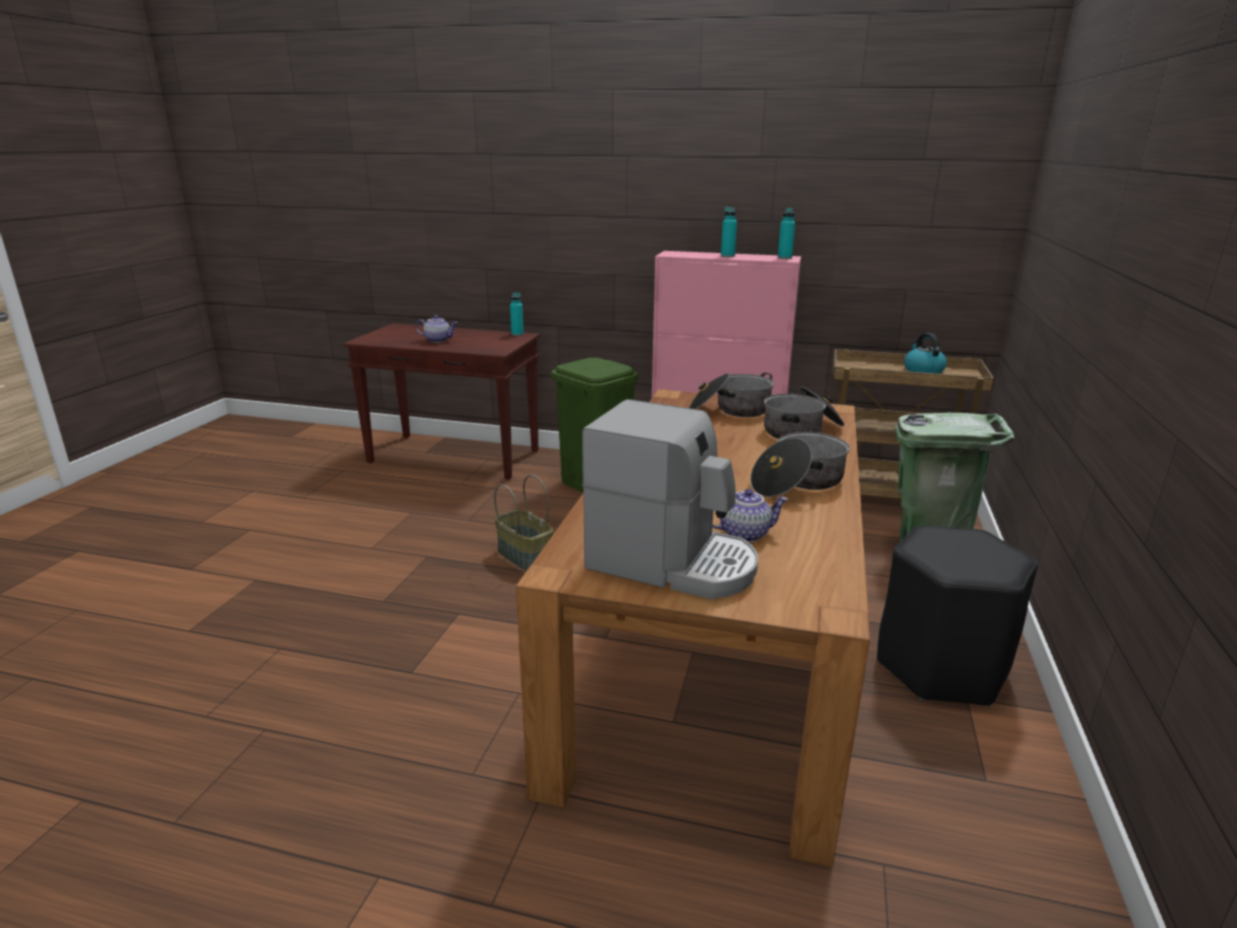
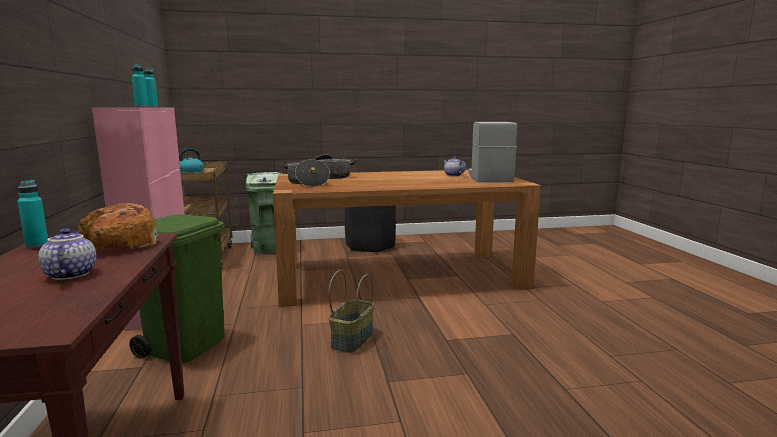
camera: 115 degrees left, 10 degrees down
(489, 345) = (114, 245): none -> bread
(798, 482) = (396, 174): cooking pot -> none

